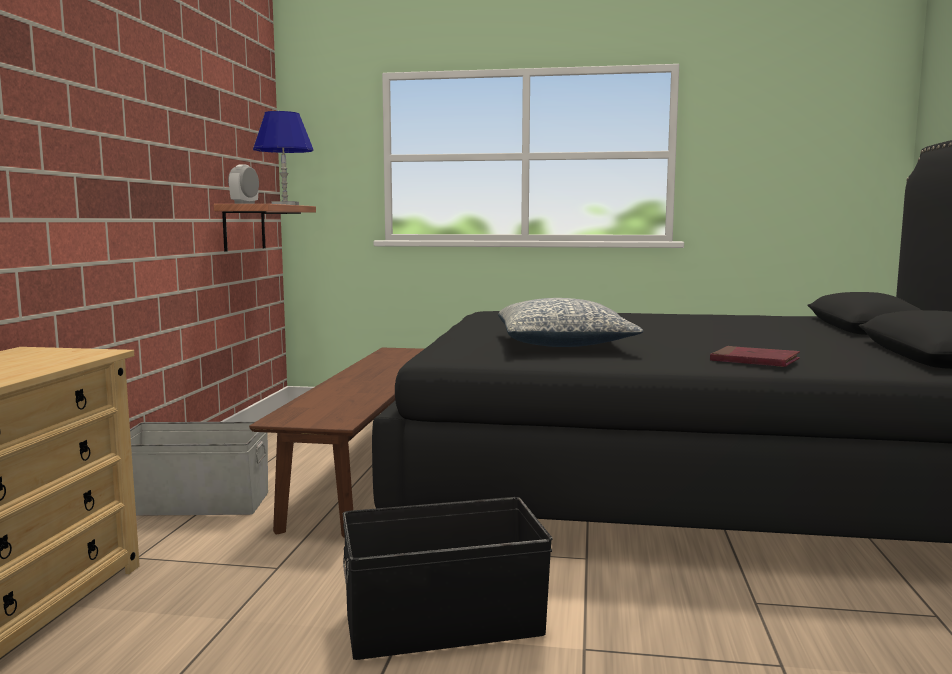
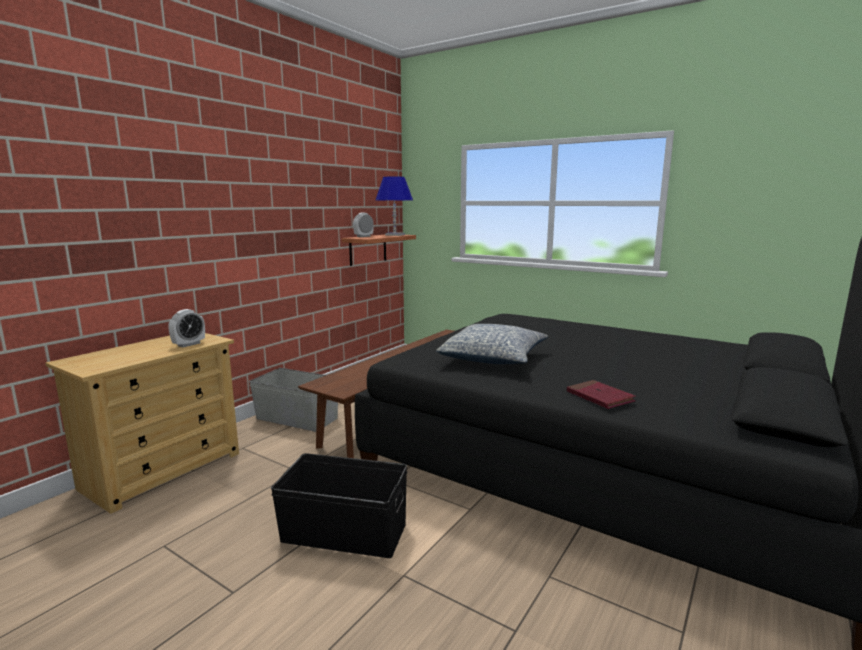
camera: 25 degrees right, 5 degrees up
(58, 359) = (189, 344): none -> alarm clock

